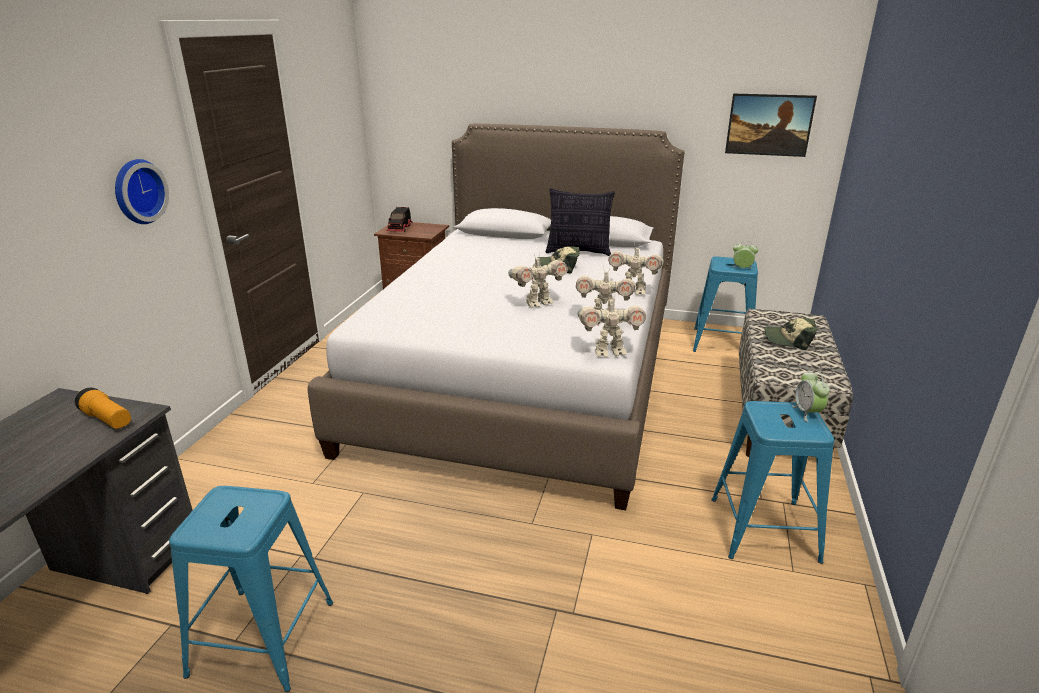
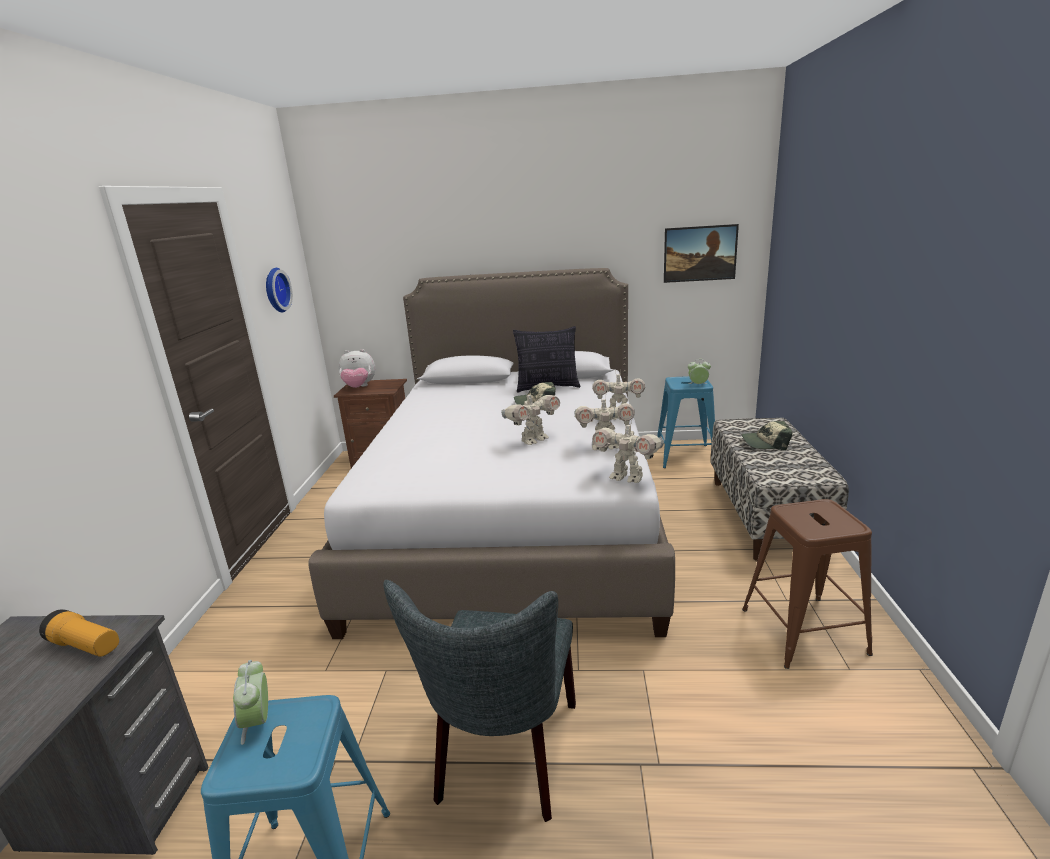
camera: 10 degrees left, 5 degrees down
(137, 191) = (88, 373): wall clock -> wall clock (275, 290)
(400, 228) = (359, 387): toy truck -> plush toy
(440, 581) = (505, 758): none -> grey chair
(609, 352) = (627, 477): toy robot -> toy robot turned 45 degrees clockwise
(763, 529) = (802, 631): blue stool -> brown stool
(807, 413) = (832, 508): alarm clock -> alarm clock (258, 722)

